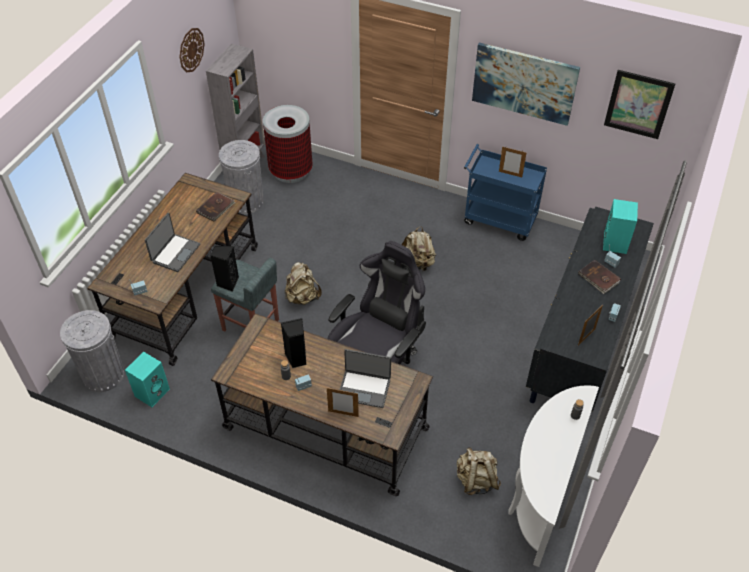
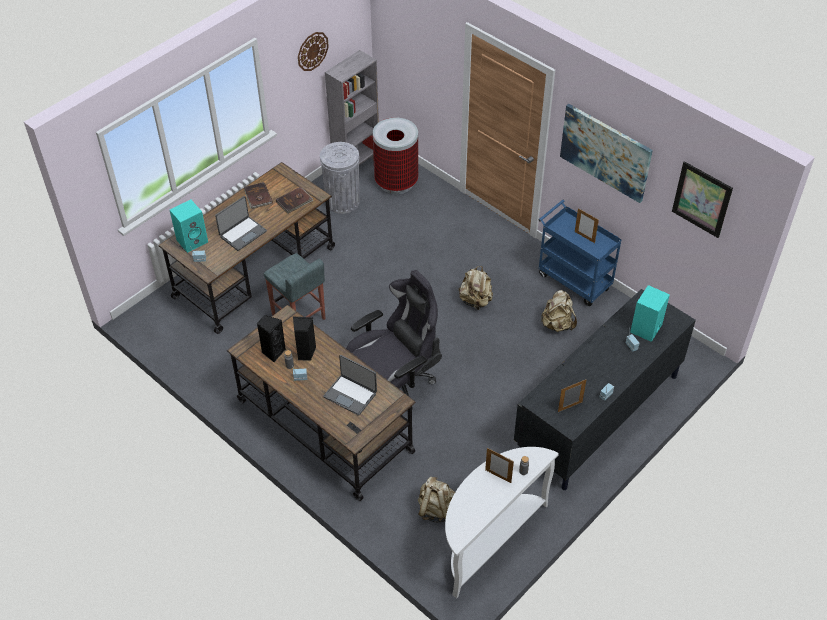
camera: 20 degrees right, 0 degrees up
(103, 375) = (157, 325): grey trash can -> none
(152, 392) = (191, 351): turquoise speaker -> turquoise speaker (192, 240)
(227, 283) = (279, 272): black speaker -> black speaker (273, 352)
(302, 297) = (355, 304): beige backpack -> beige backpack (557, 324)
(343, 413) = (323, 410): picture frame -> picture frame (498, 476)
(598, 278) = (611, 357): brown book -> brown book (257, 197)

